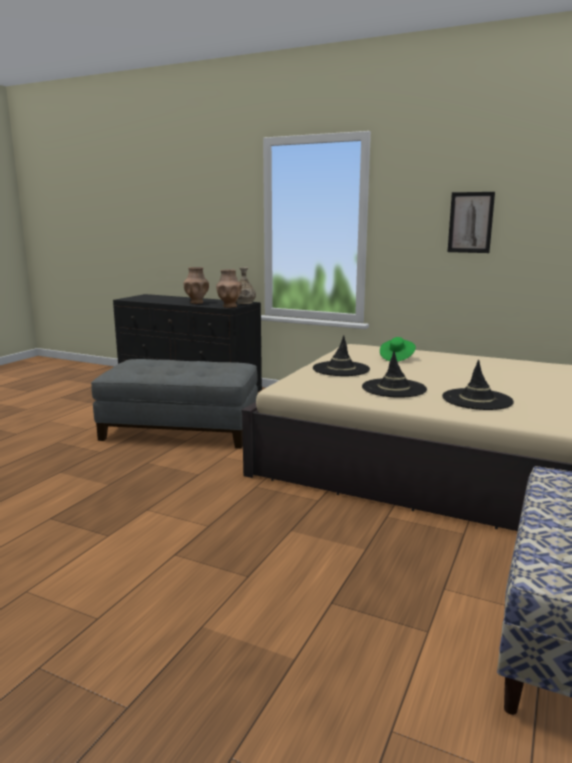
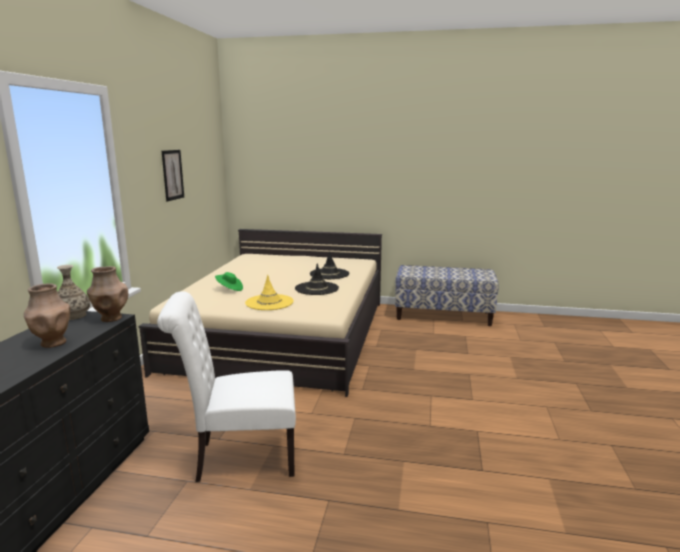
camera: 105 degrees left, 0 degrees up
(181, 429) = (239, 458): grey ottoman -> white chair
(341, 369) = (269, 302): black hat -> yellow hat

